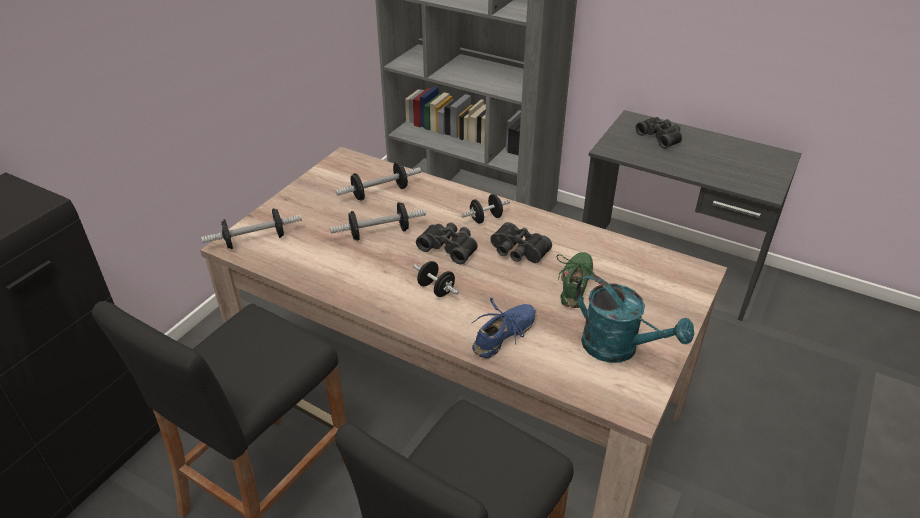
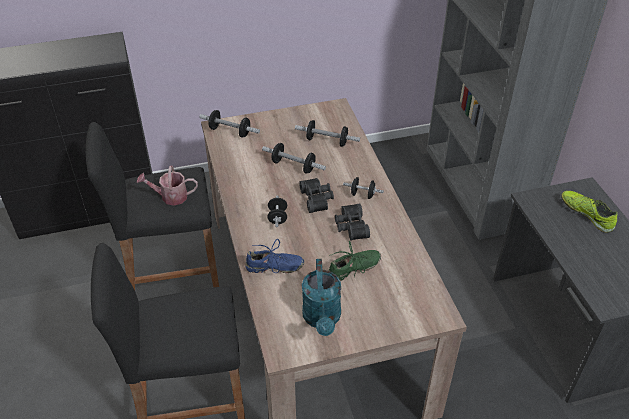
camera: 45 degrees right, 5 degrees up
(262, 355) = (170, 197): none -> watering can
(660, 137) = (586, 214): black binoculars -> shoe

